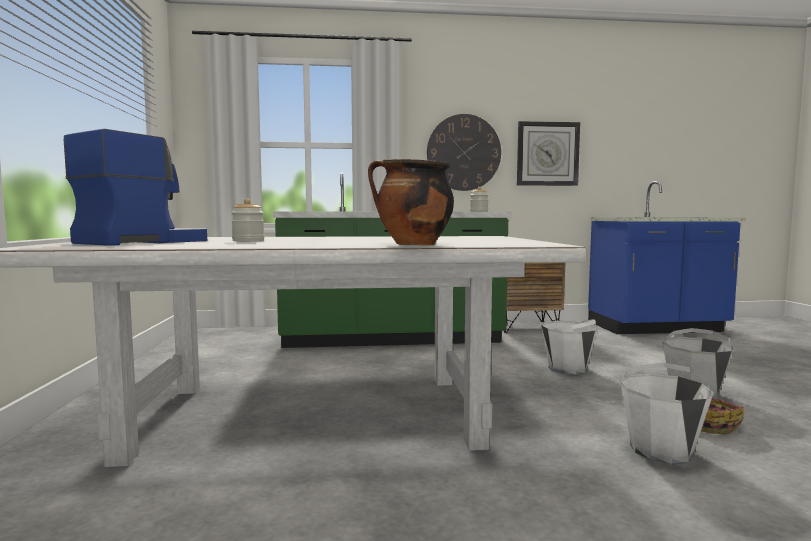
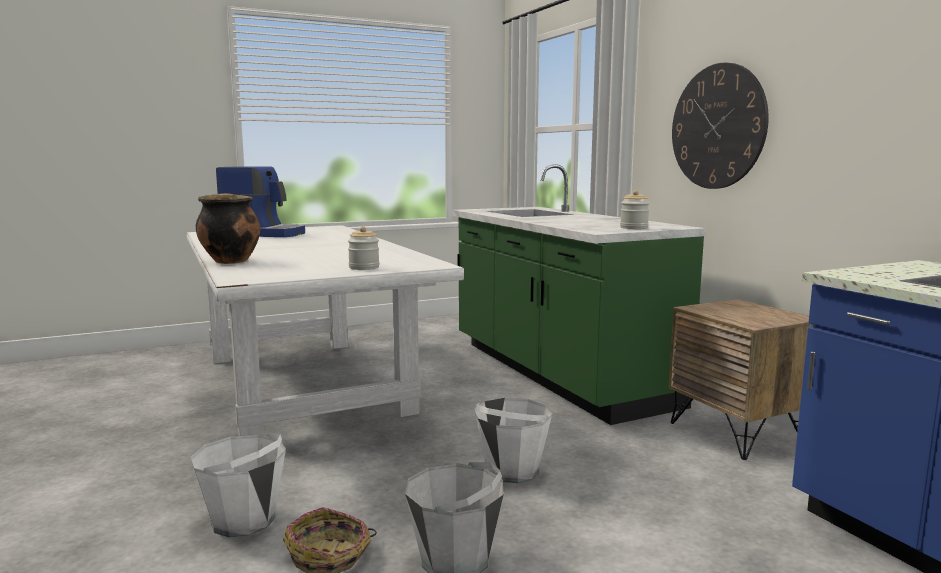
camera: 70 degrees right, 5 degrees up
(248, 241) = (286, 240): jar -> jar (364, 267)
(547, 154) = (849, 120): wall clock -> none

